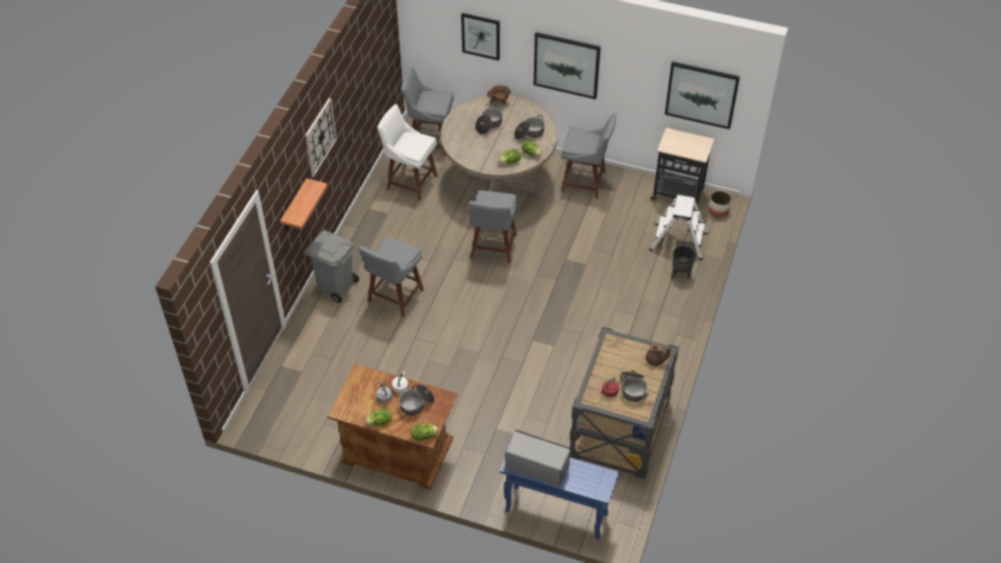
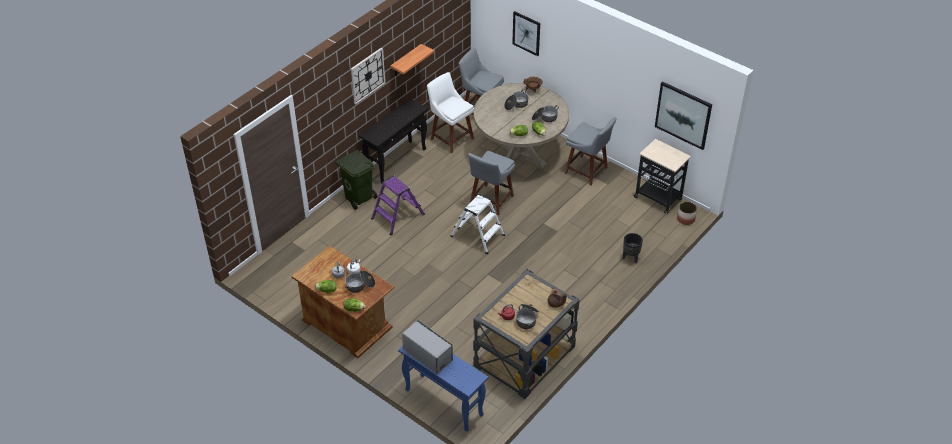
camera: 20 degrees right, 5 degrees down
(294, 207) = (331, 122): shelf -> shelf (406, 61)
(336, 286) = (359, 197): grey trash can -> green trash can
(359, 228) = (396, 161): none -> black console table
(394, 297) = (398, 216): grey stool -> purple step ladder
(566, 65) = (586, 69): picture -> none
(678, 241) = (641, 233): white step ladder -> white step ladder (477, 235)

